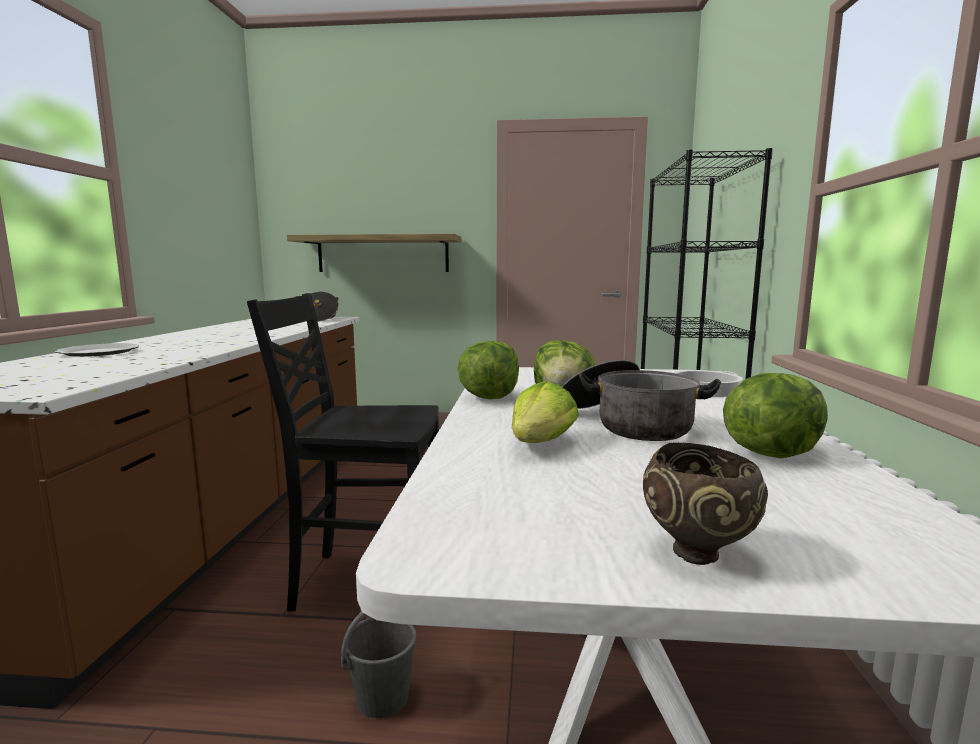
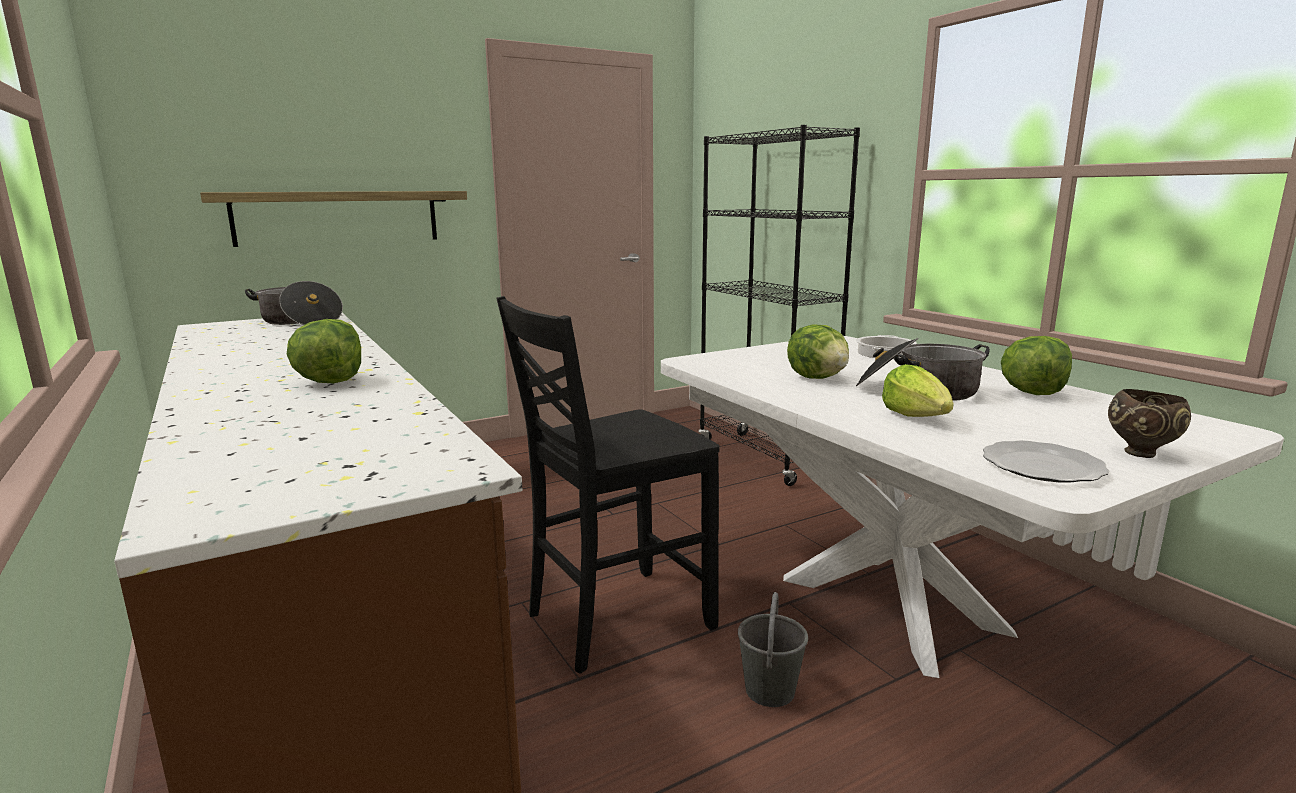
camera: 35 degrees left, 5 degrees up
(100, 352) = (237, 417): plate -> plate (1043, 466)
(488, 397) = (768, 388): lettuce -> lettuce (330, 381)

